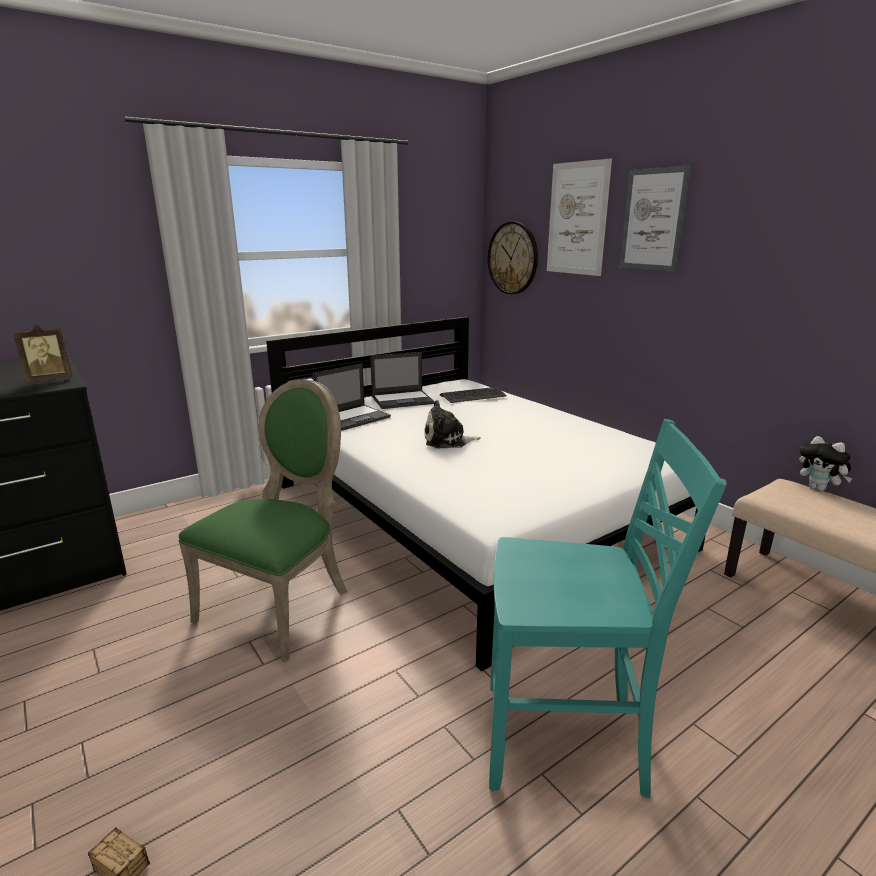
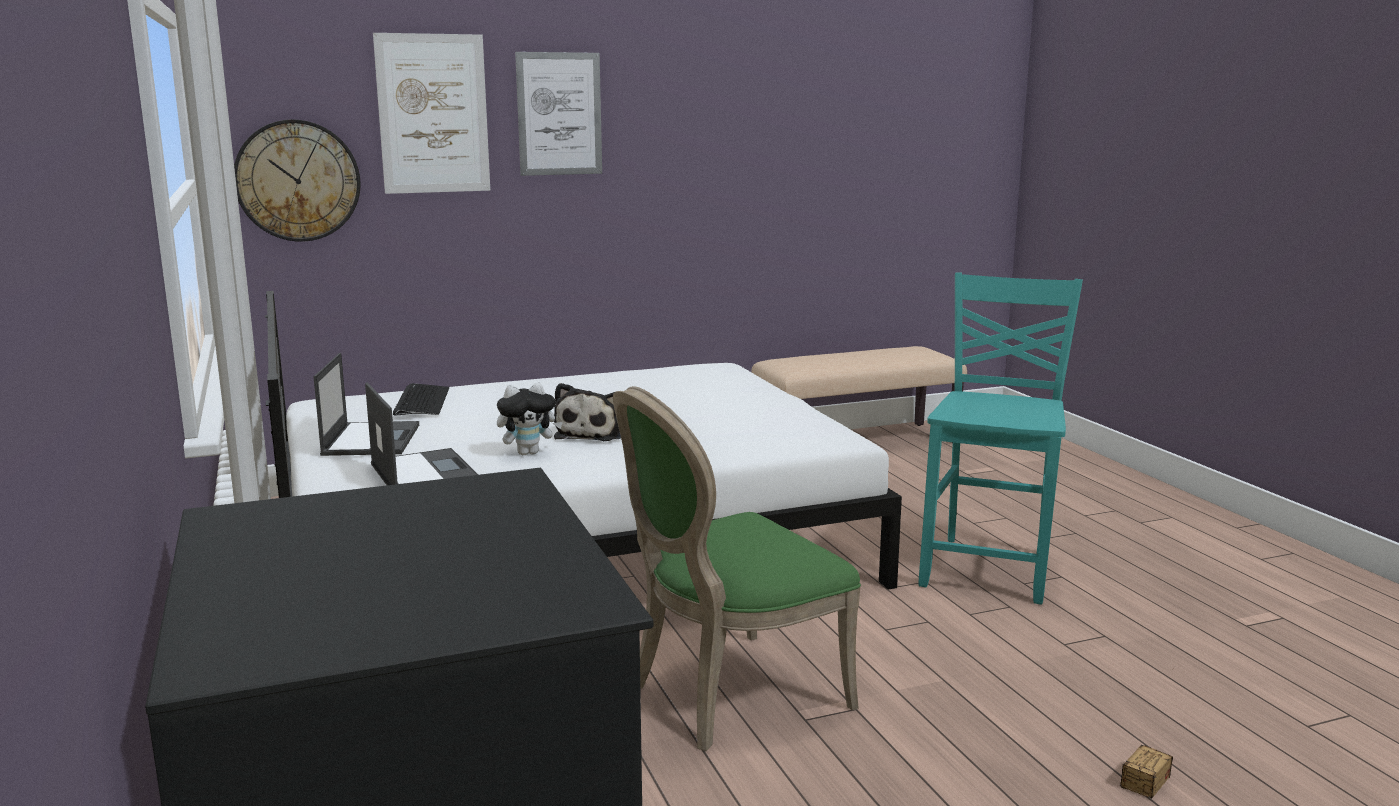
camera: 75 degrees left, 5 degrees down
(49, 380) = (454, 496): picture frame -> none
(281, 605) = (728, 695): green chair -> green chair turned 75 degrees counterclockwise
(819, 489) = (793, 355): plush toy -> plush toy (529, 453)

